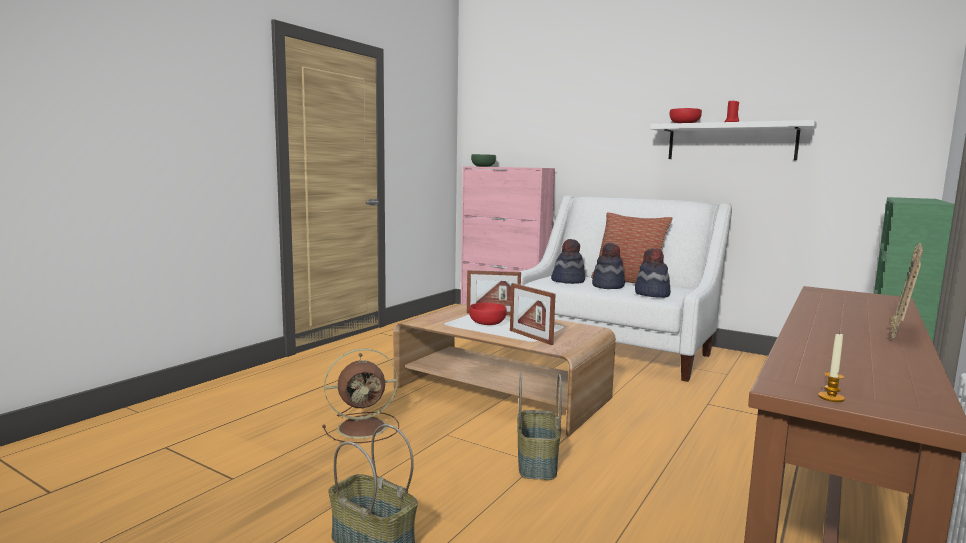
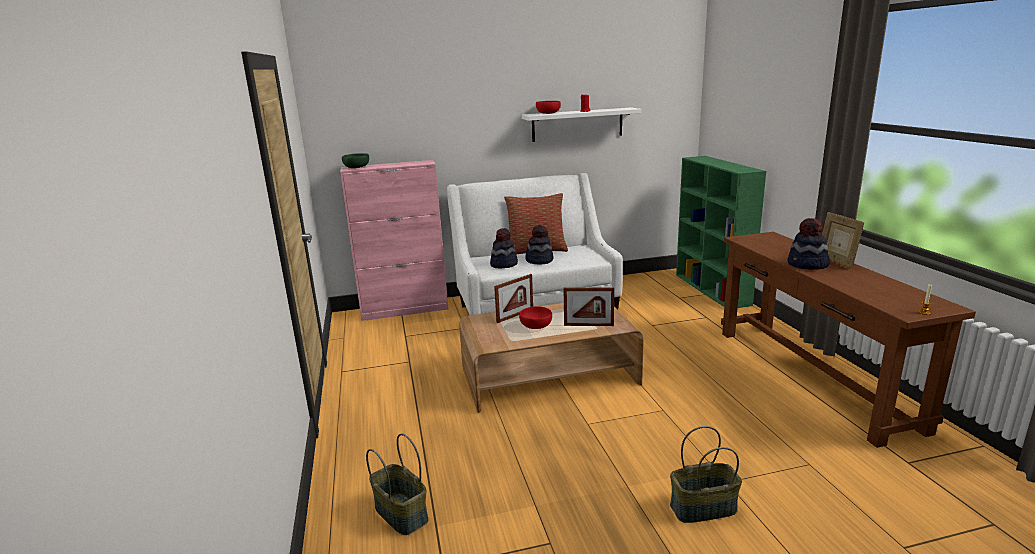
camera: 45 degrees left, 10 degrees up
(364, 427) = (534, 452): brown fan -> none
(538, 463) = (663, 410): basket -> basket (402, 513)
(652, 294) = (580, 259): hat -> hat (807, 265)

